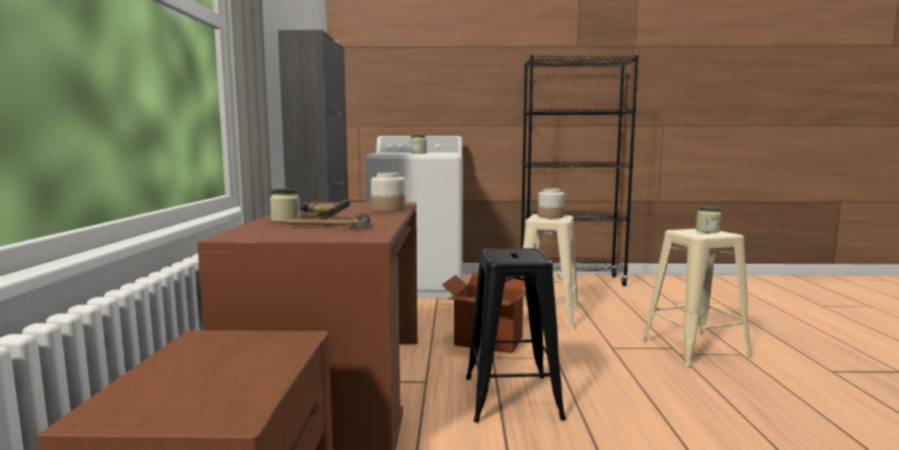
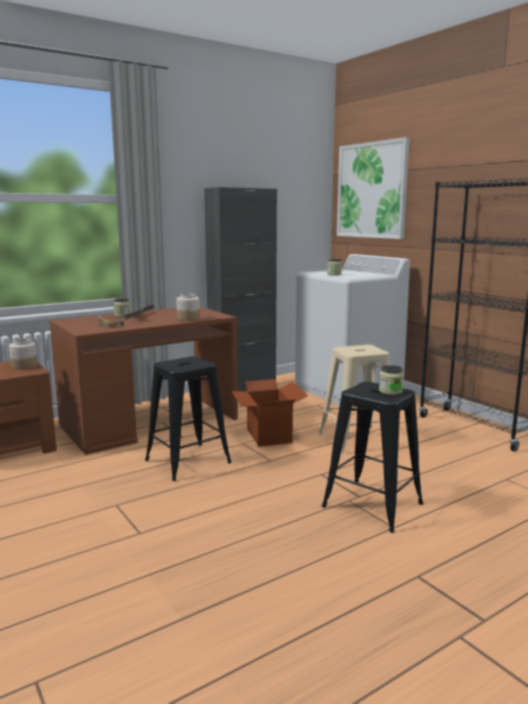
camera: 55 degrees right, 5 degrees up
(395, 66) = (371, 190): none -> picture
(551, 216) = (365, 349): jar -> jar (24, 366)
(694, 349) = (371, 505): beige stool -> black stool

